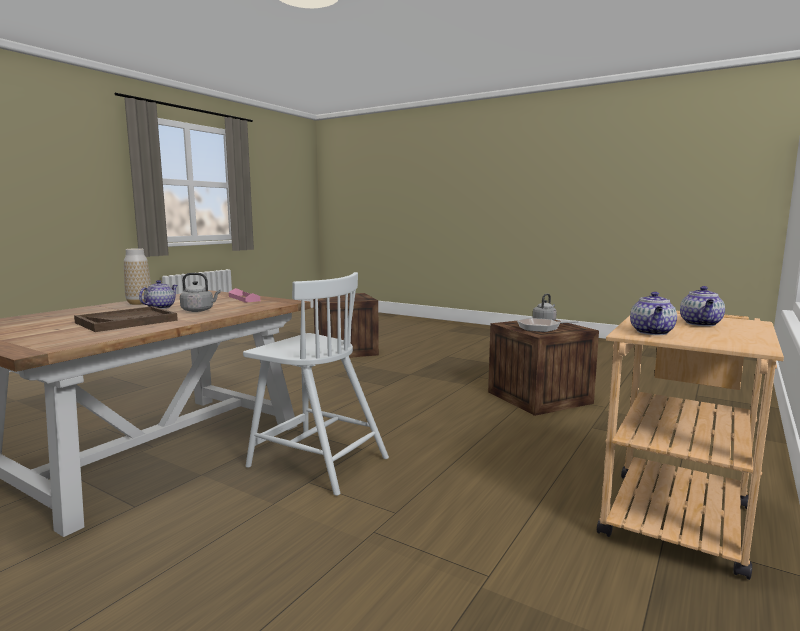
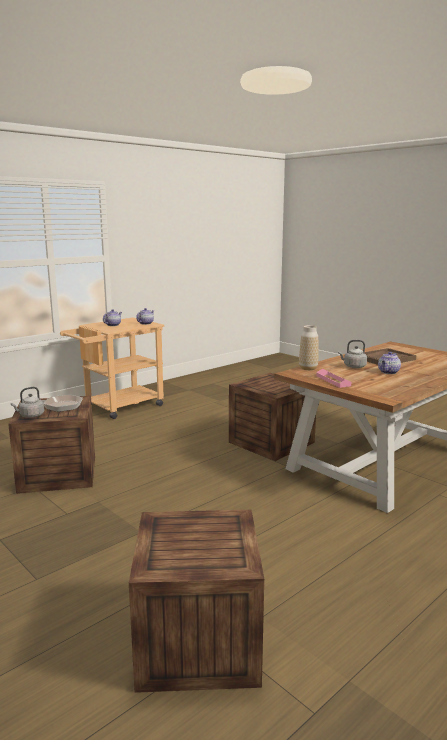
camera: 165 degrees left, 5 degrees up
(139, 303) = (417, 380): vase -> vase (308, 368)
(316, 461) = (271, 442): white chair -> crate

